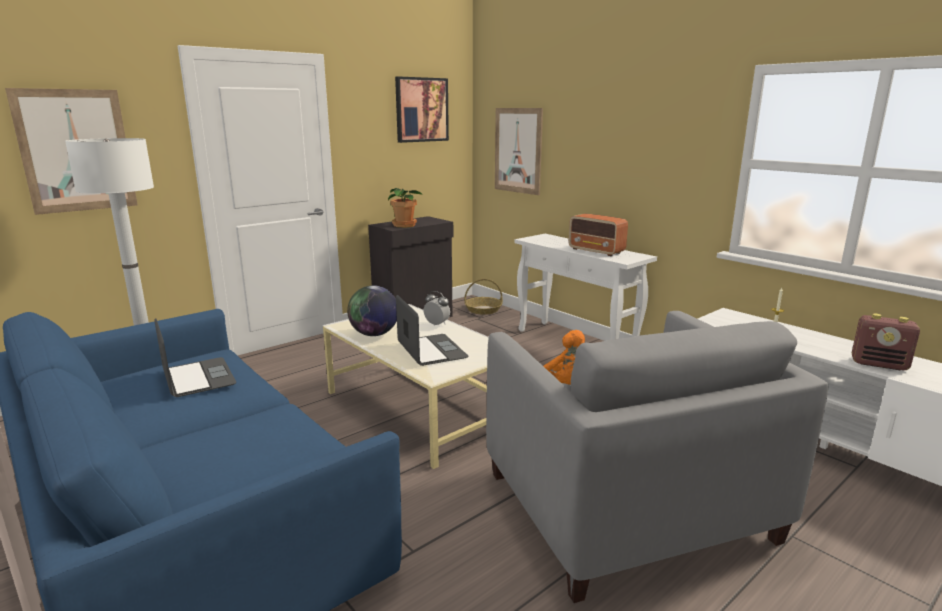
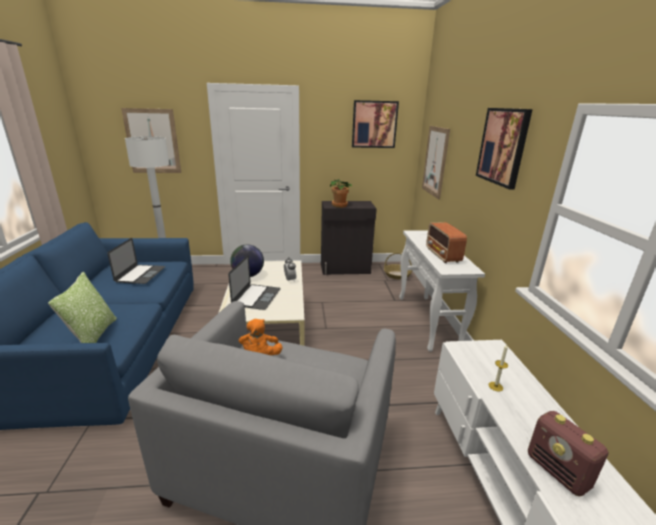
camera: 35 degrees right, 5 degrees up
(286, 459) = (93, 336): none -> pillow
(651, 116) = (503, 146): none -> picture

